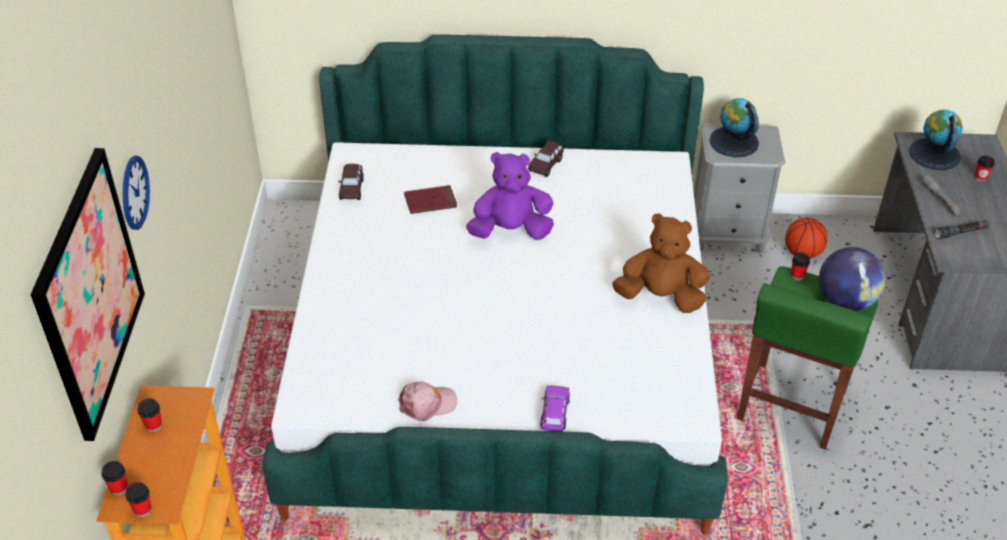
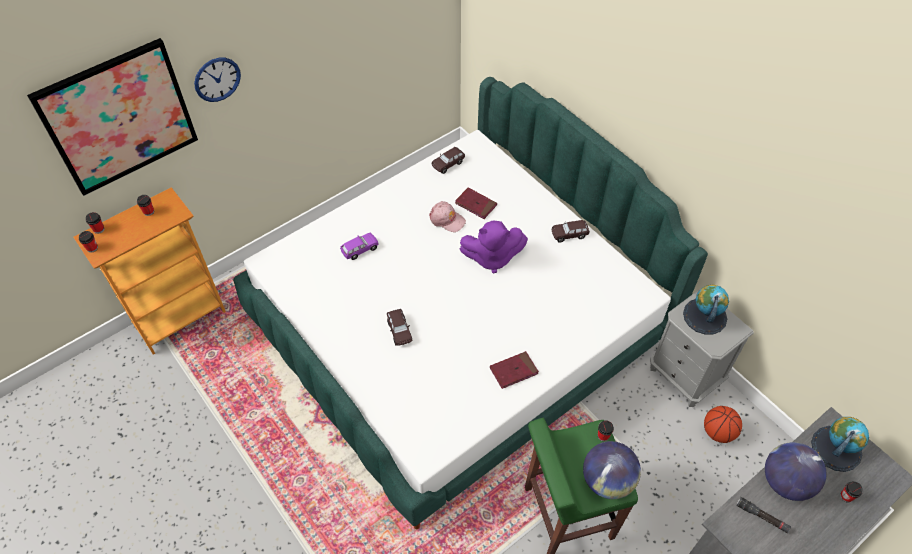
camera: 50 degrees right, 10 degrees up
(427, 404) = (316, 315): pink cap -> pink cap (447, 219)
(510, 231) = (492, 257): purple plush toy -> purple plush toy turned 135 degrees clockwise
(523, 350) = (399, 331): none -> brown toy car
(554, 414) = (362, 380): purple toy car -> purple toy car (360, 250)
(660, 297) = (513, 371): brown plush toy -> red book
(940, 199) = (785, 482): grey flashlight -> globe

